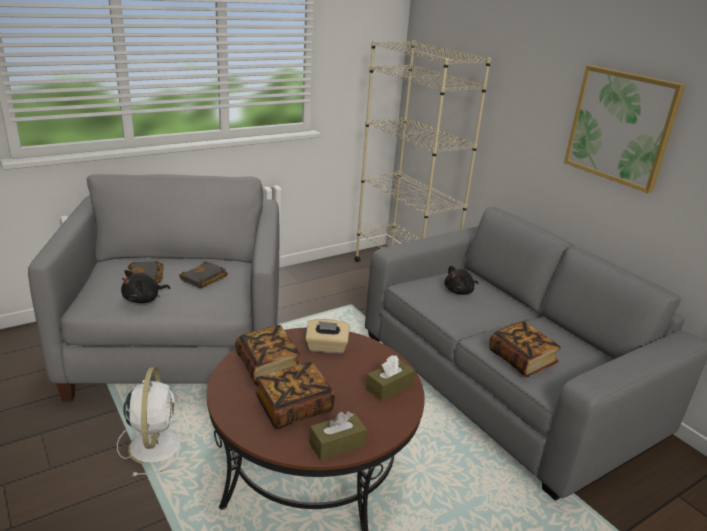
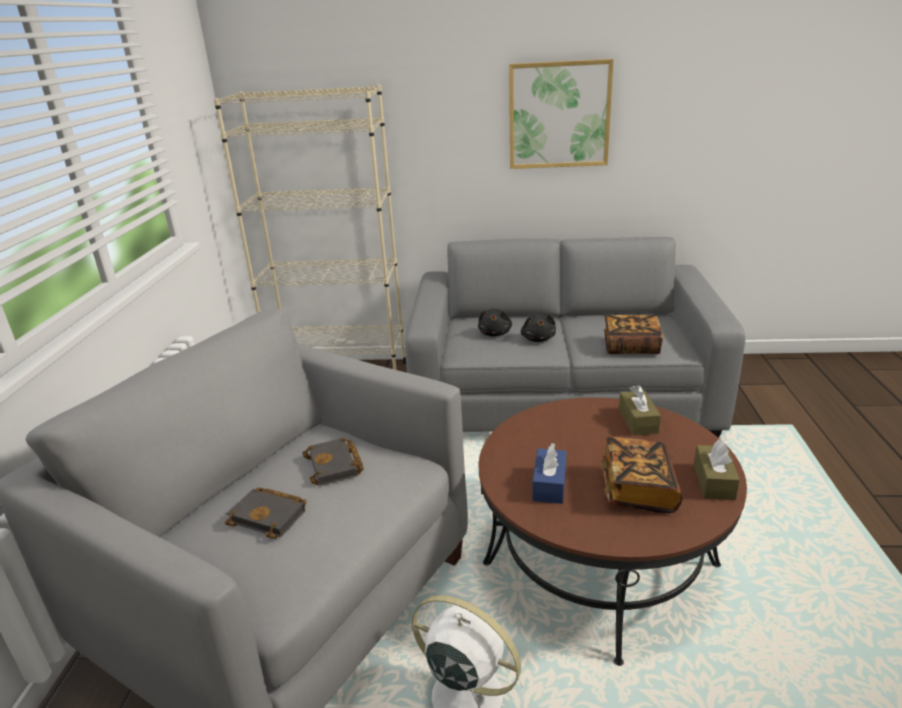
camera: 50 degrees left, 0 degrees up
(144, 299) = (329, 535): black plush toy -> black plush toy (538, 339)
(268, 367) = (549, 485): book -> blue tissue box
(326, 347) = (541, 434): beige tissue box -> none

